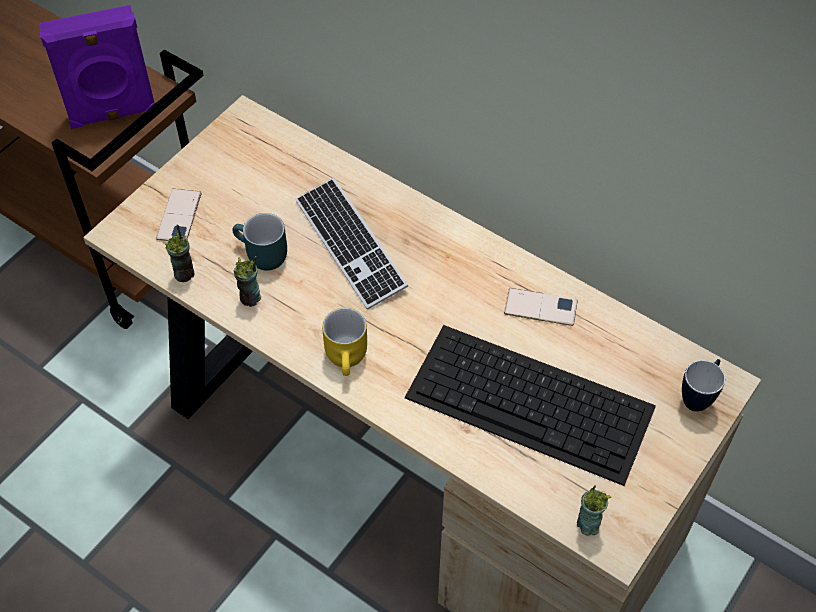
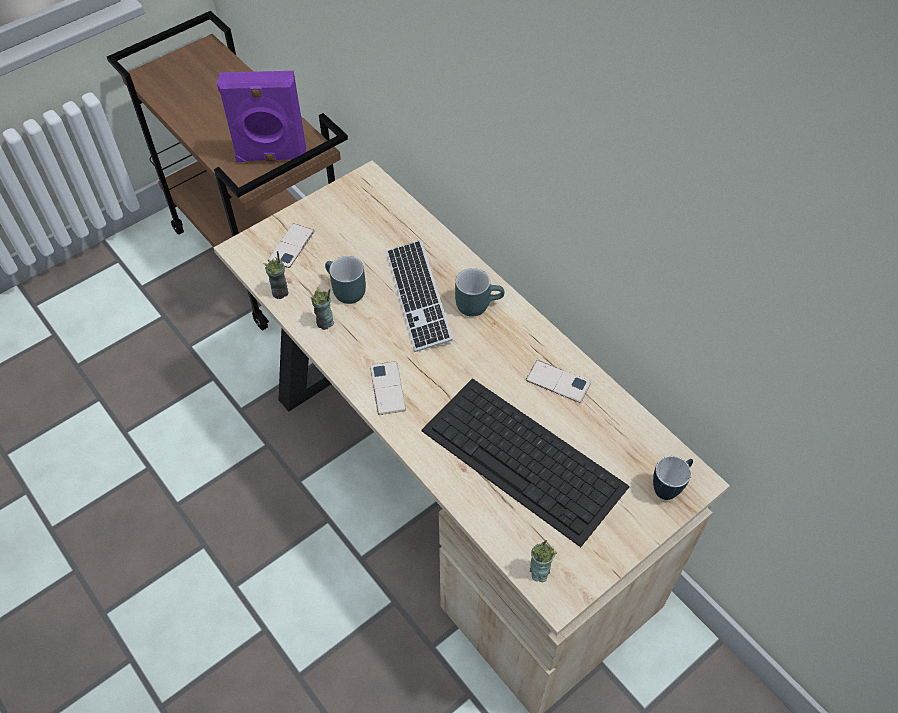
camera: 15 degrees right, 0 degrees up
(349, 358) = (387, 388): yellow mug -> phone
(421, 237) = (477, 303): none -> turquoise mug

